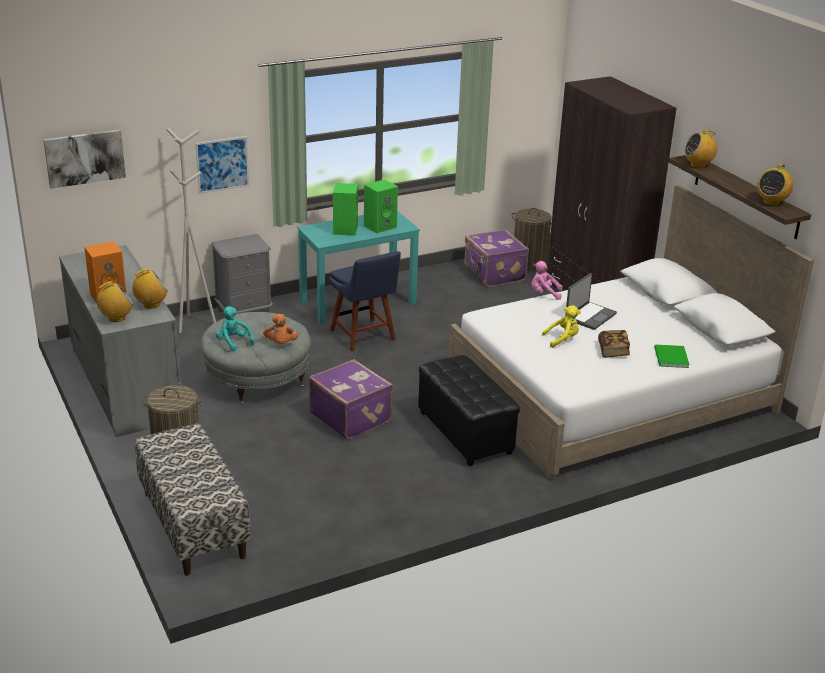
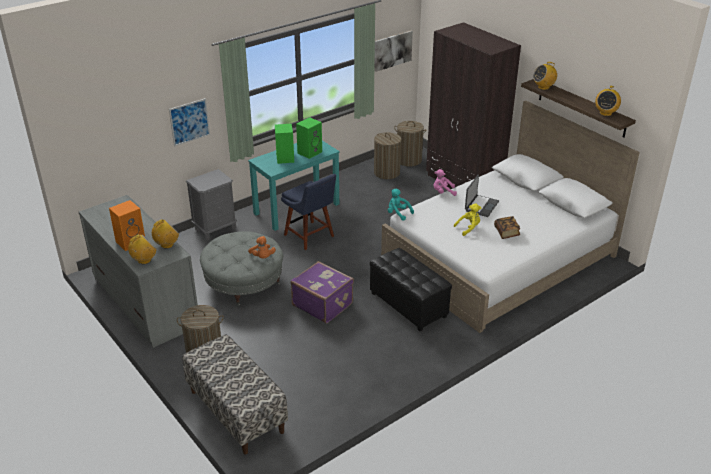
camera: 10 degrees left, 5 degrees up
(85, 158) = (87, 133): picture -> picture (392, 50)
(195, 324) = (181, 243): grey clothes rack -> none
(233, 342) = (226, 261): turquoise plush toy -> turquoise plush toy (398, 214)
(493, 274) = (387, 173): purple suitcase -> laundry basket
(670, 358) = (547, 233): green book -> none

